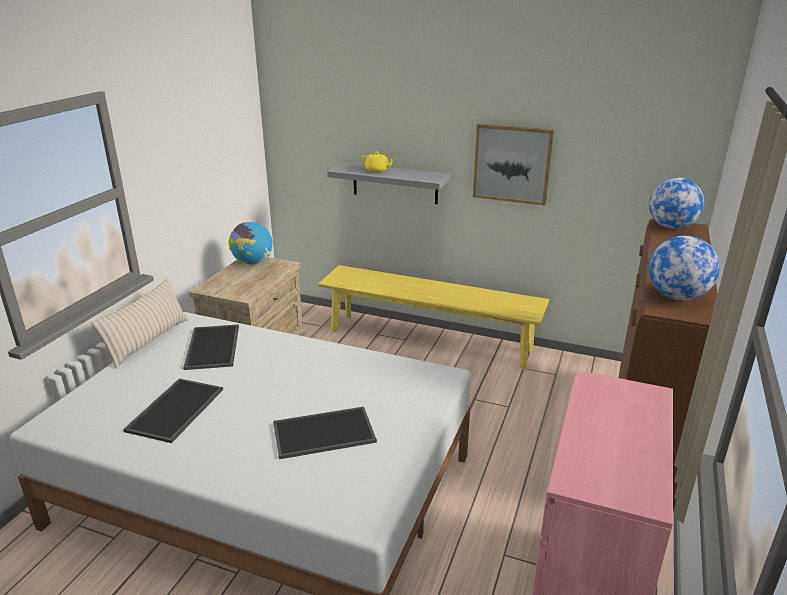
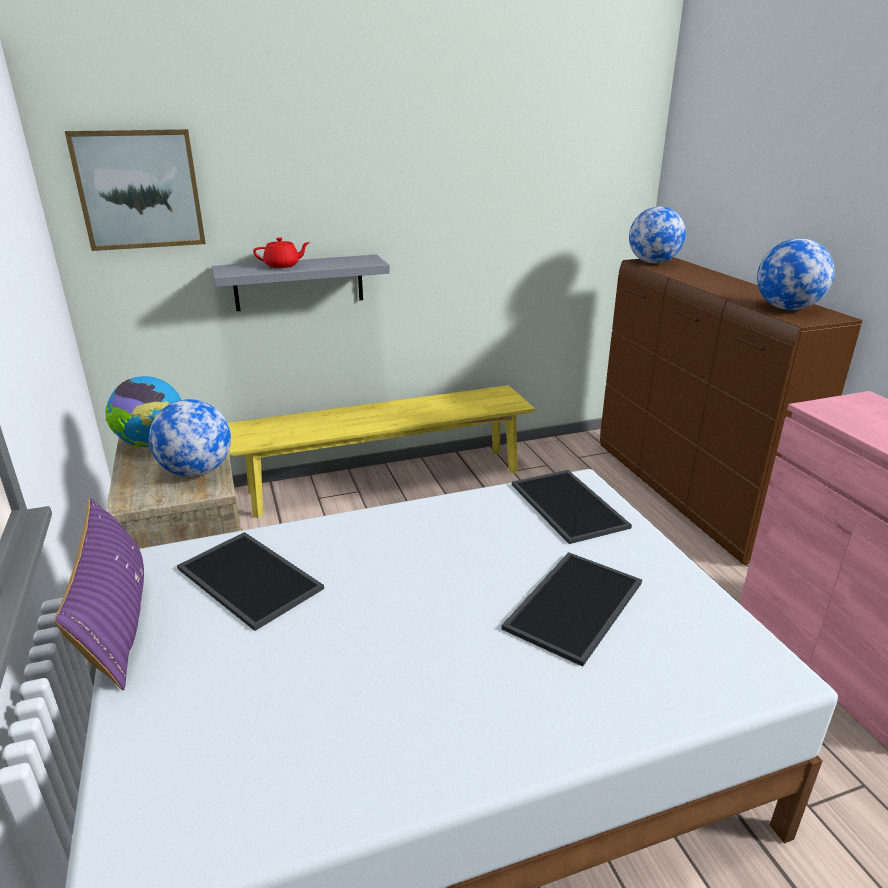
camera: 40 degrees left, 0 degrees up
(148, 341) = (117, 621): beige pillow -> purple pillow
(176, 410) = (341, 691): tray -> tray (570, 505)
(249, 284) = (196, 472): none -> globe
(377, 170) = (283, 265): yellow teapot -> red teapot
(512, 164) = (453, 228): picture -> picture (139, 190)

